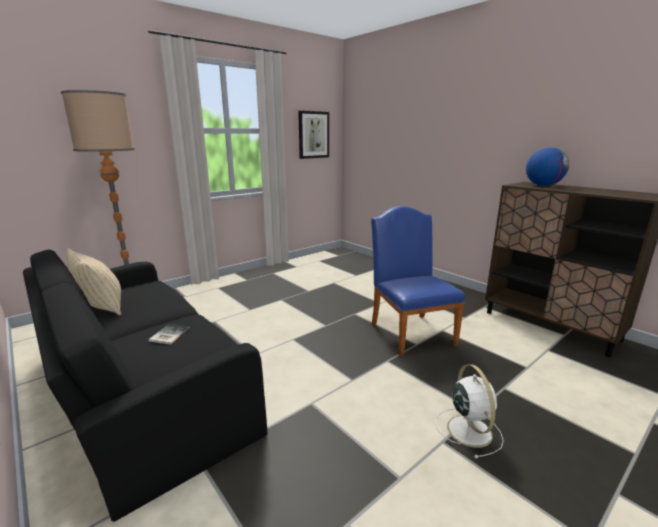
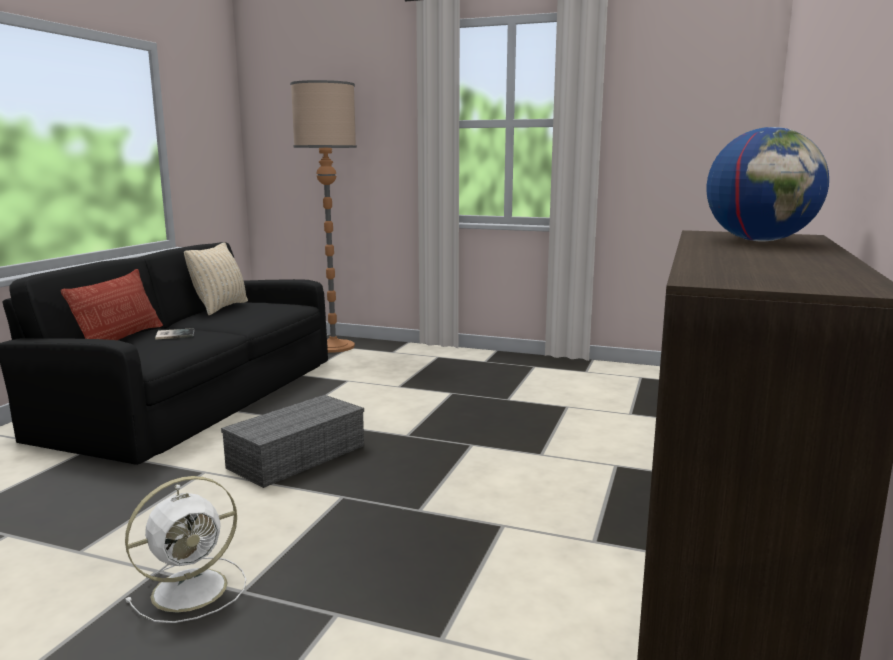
camera: 60 degrees right, 5 degrees down
(135, 362) = (120, 340): none -> pillow
(313, 135) = (690, 128): picture -> none
(320, 363) = (298, 455): none -> grey storage box
(409, 331) = (461, 496): blue chair -> none

